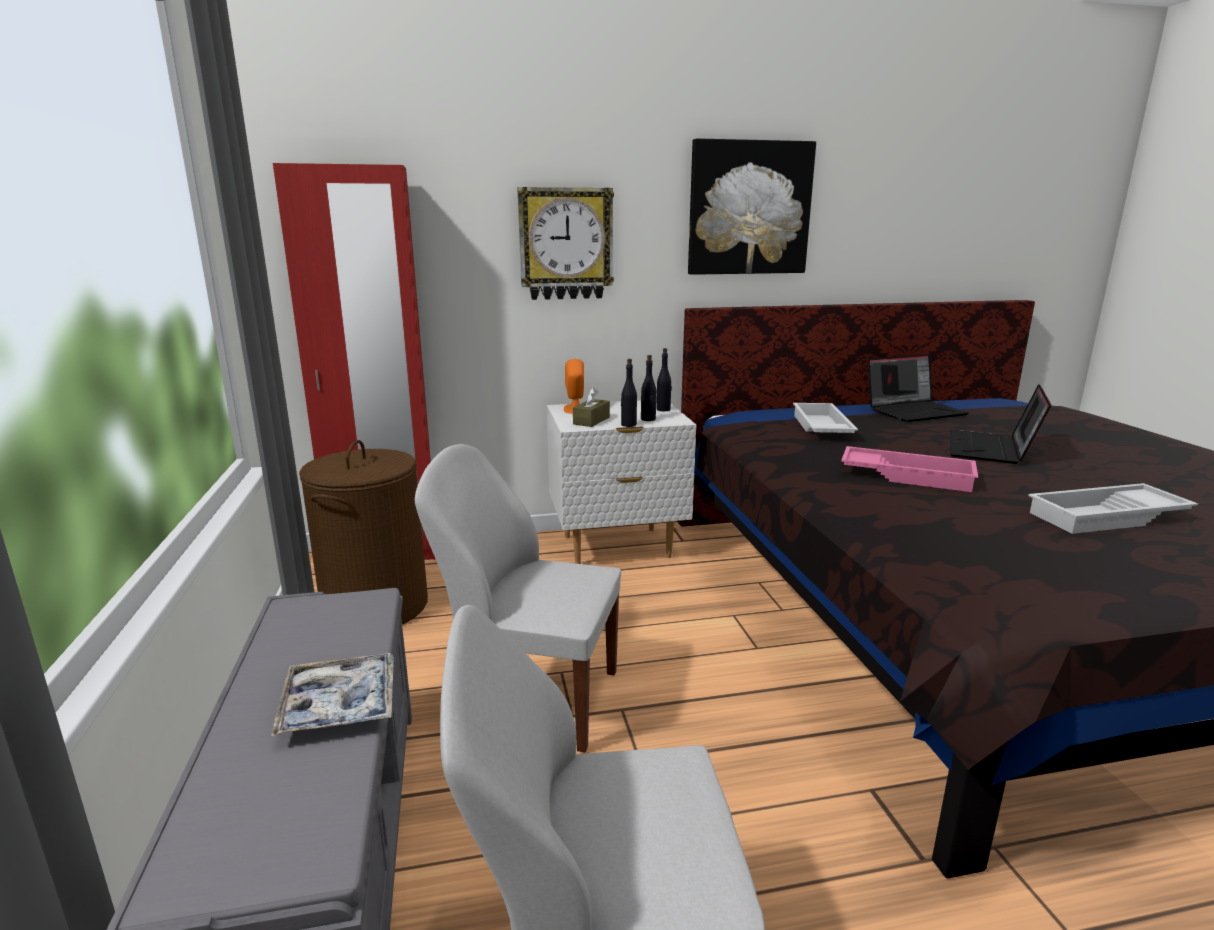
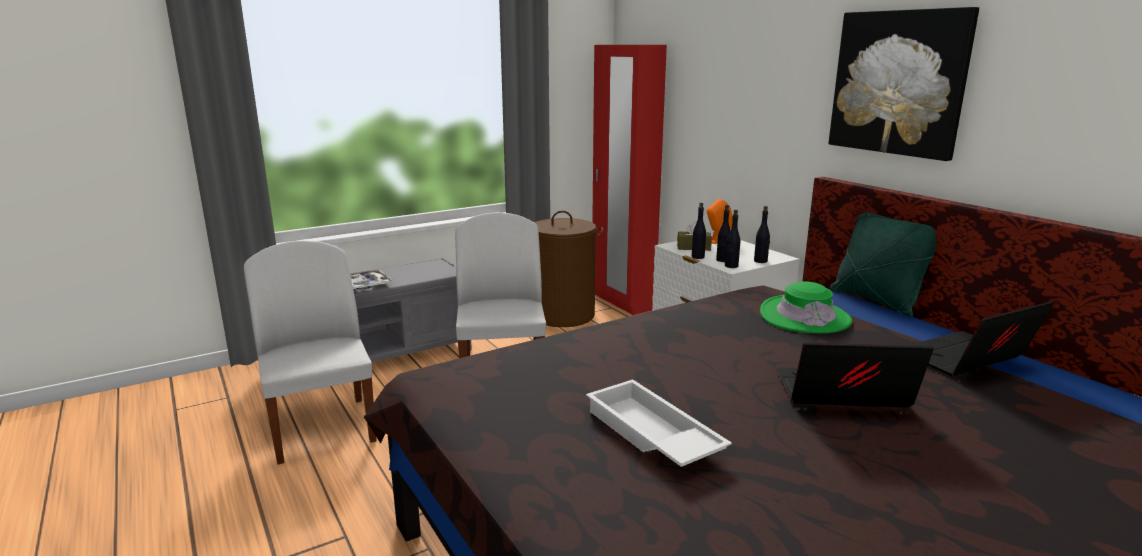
camera: 70 degrees right, 0 degrees up
(565, 244) = (747, 105): wall clock -> none
(671, 420) = (731, 266): none -> black bottle
(775, 407) = (875, 301): none -> green pillow
(820, 427) = (804, 317): white tray -> green hat
(907, 476) = (687, 352): pink tray -> none
(914, 411) = (965, 359): laptop -> laptop turned 105 degrees clockwise

